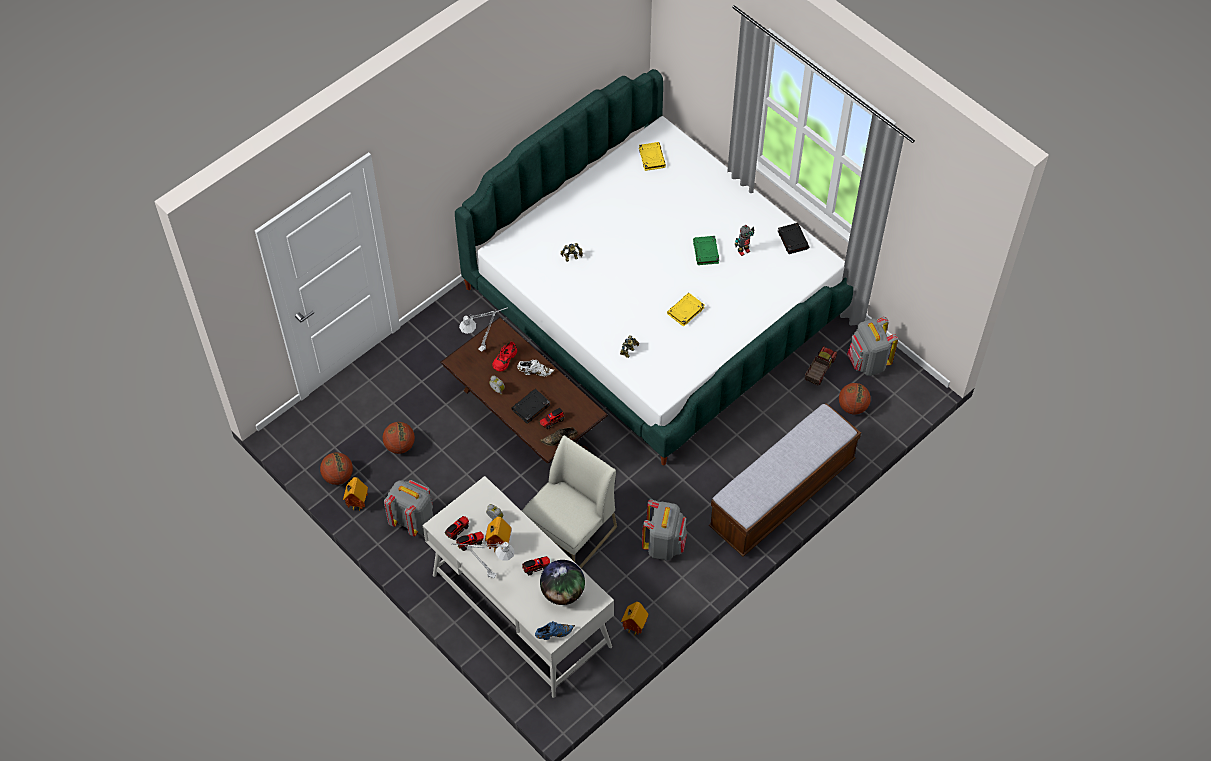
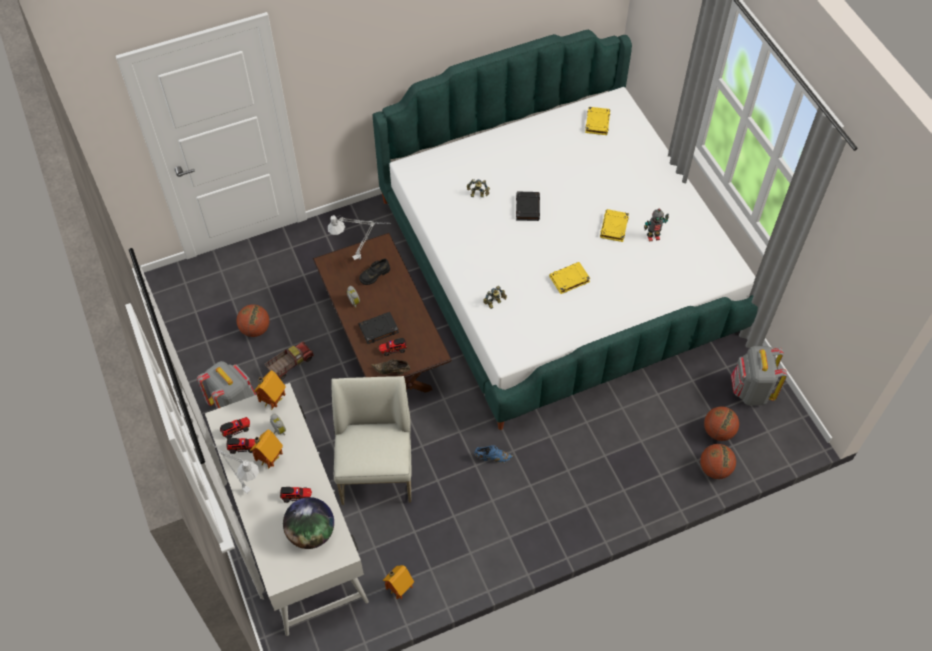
camera: 20 degrees right, 0 degrees up
(338, 476) = (185, 340): basketball -> basketball (714, 469)
(356, 504) = (189, 372): toy house -> toy house (272, 401)
(504, 359) = (374, 274): red shoe -> black shoe
(534, 372) = (398, 296): white shoe -> none
(553, 634) = (281, 576): blue shoe -> blue shoe (492, 457)
(570, 535) = (377, 470): white chair -> white chair turned 60 degrees counterclockwise
(664, 544) = (466, 511): grey backpack -> none
(706, 252) = (614, 227): green book -> yellow book
(781, 495) = (608, 500): bench -> none
(792, 239) = (709, 240): black book -> black book (527, 207)
(819, 370) = (697, 383): toy truck -> toy truck (290, 364)

